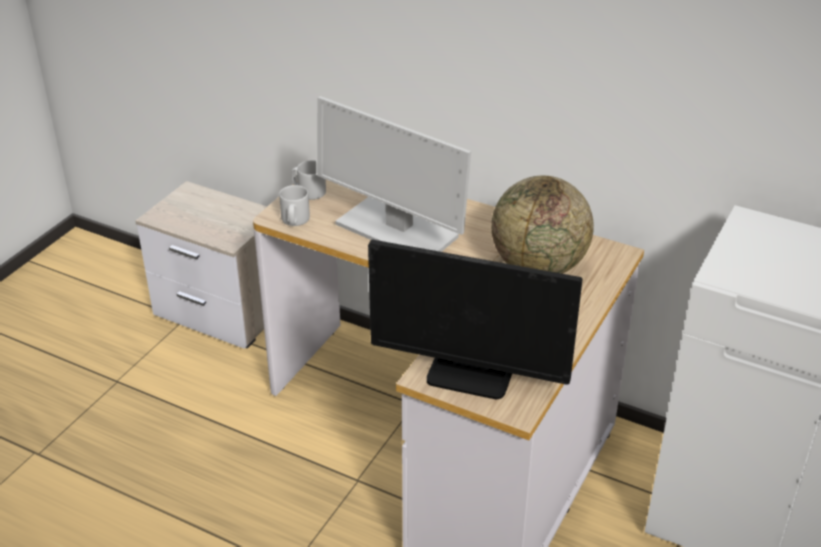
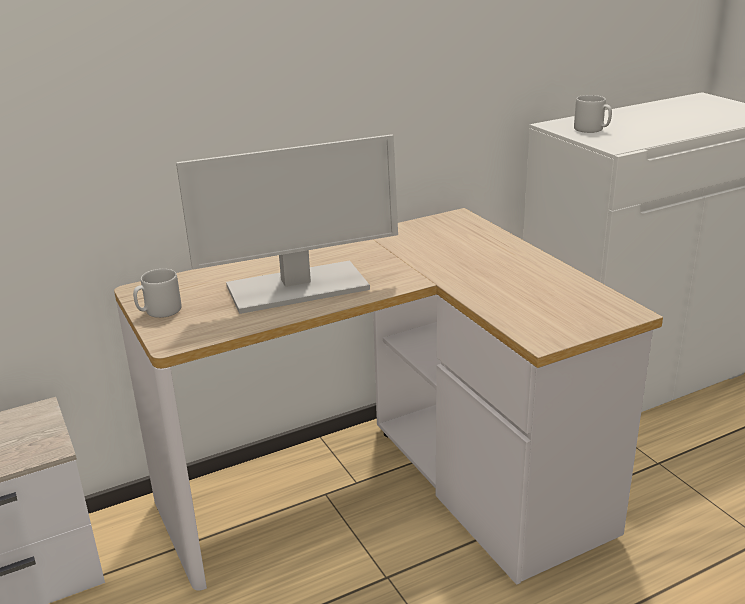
camera: 55 degrees left, 10 degrees down
(295, 220) = (197, 333): grey mug -> grey mug (592, 129)
(470, 375) = (560, 318): monitor -> none
(538, 267) = (438, 247): globe -> none

